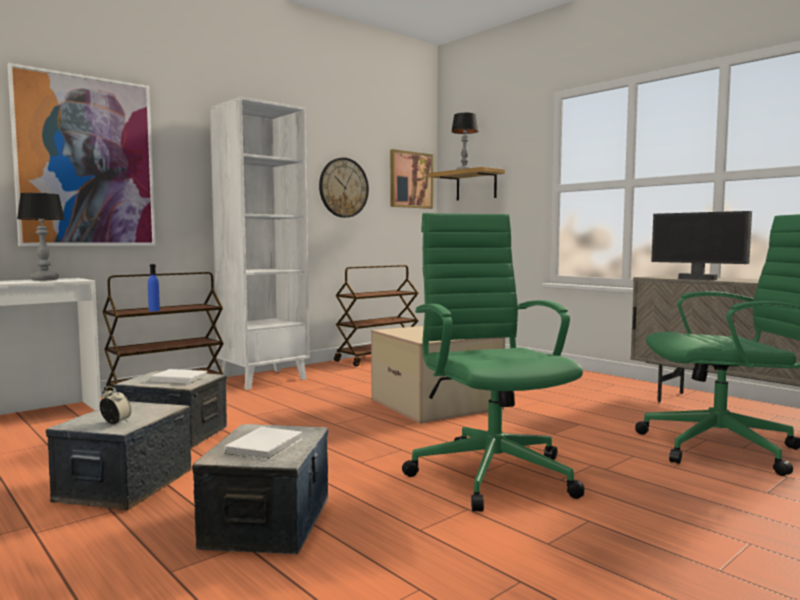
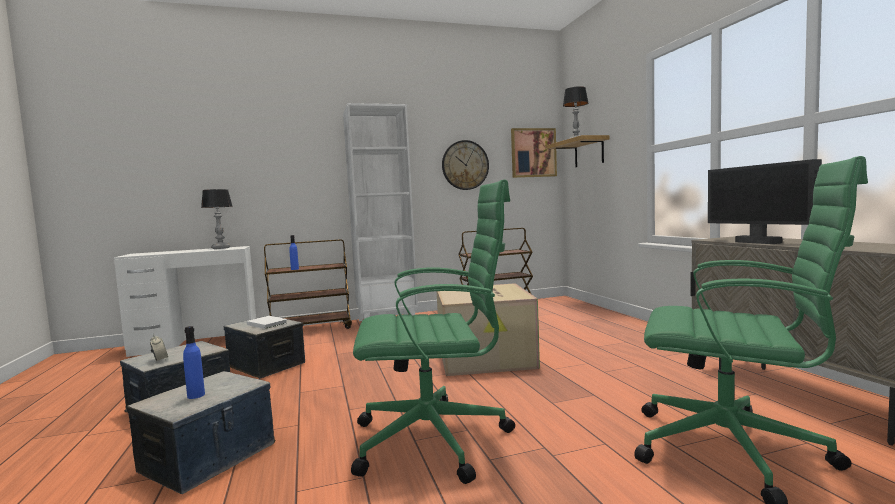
camera: 25 degrees right, 0 degrees up
(86, 162) = (253, 164): picture -> none
(266, 446) = (196, 395): white book -> blue bottle
(491, 473) = (436, 439): green office chair -> green office chair turned 75 degrees clockwise

